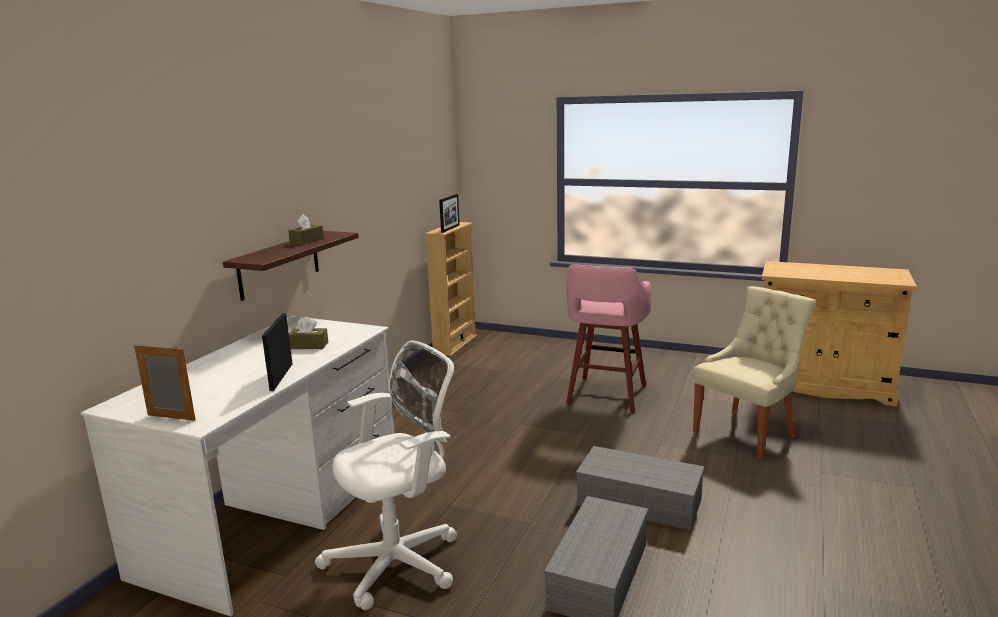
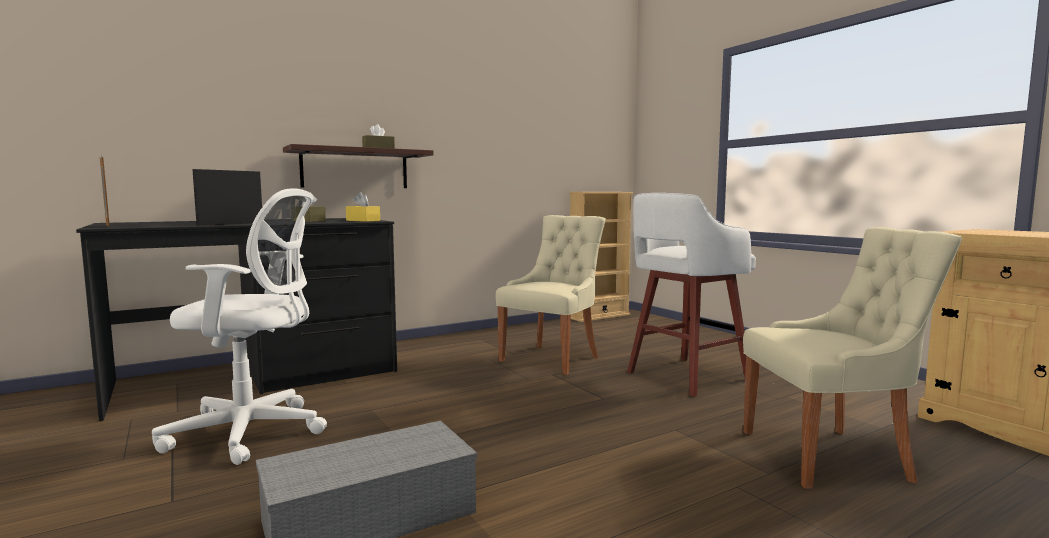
camera: 35 degrees right, 10 degrees down
(278, 514) = (259, 376): white desk -> black desk
(354, 331) = (363, 220): none -> yellow tissue box
(450, 228) = (599, 191): picture frame -> none
(494, 406) = (552, 358): none -> beige chair
(606, 395) = (684, 376): pink stool -> white stool
(641, 502) = (551, 471): grey storage box -> none

